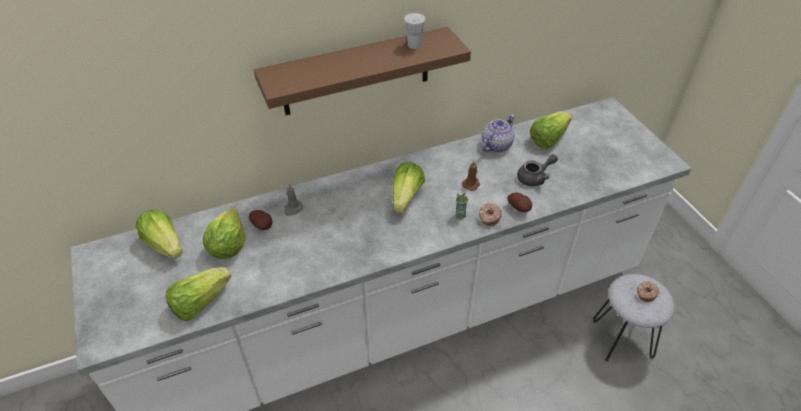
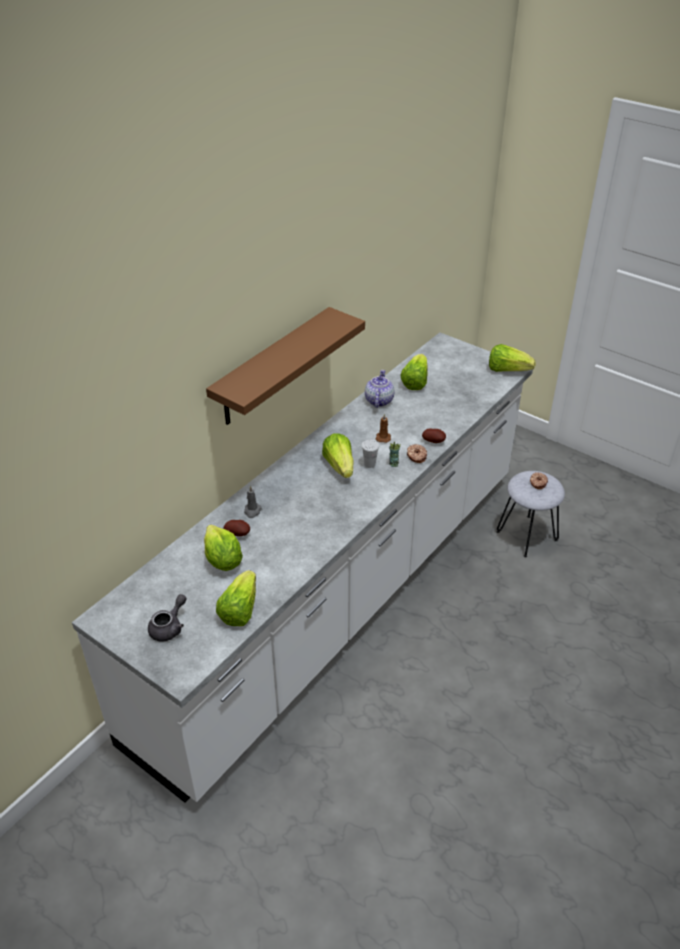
camera: 30 degrees left, 5 degrees down
(165, 244) = (163, 583): lettuce -> lettuce (507, 370)
(414, 45) = (317, 329): white cup -> white cup (369, 464)
(535, 177) = (427, 415): grey teapot -> grey teapot (169, 627)

